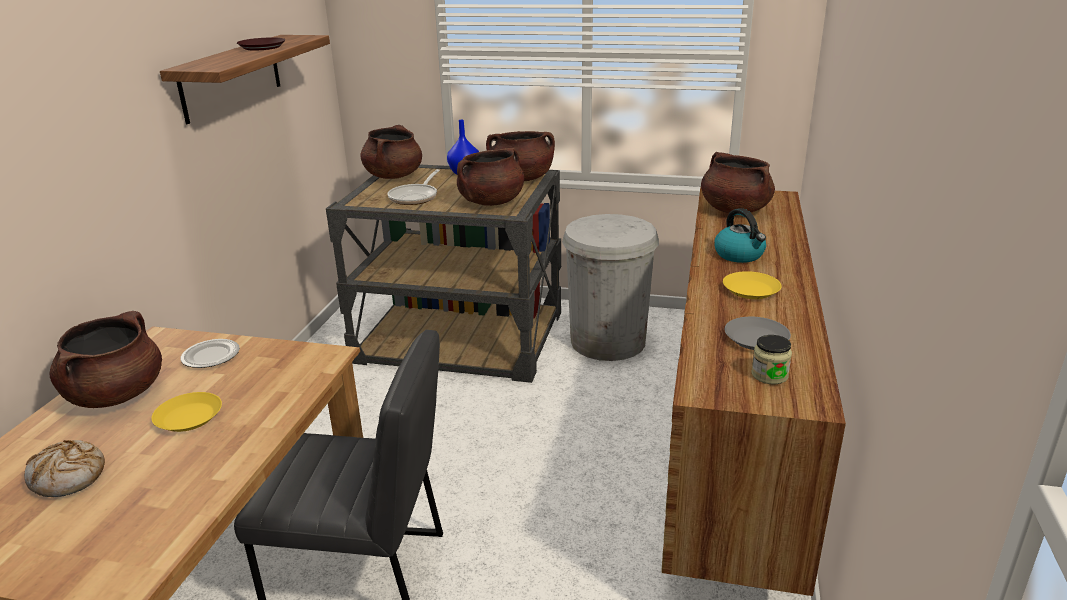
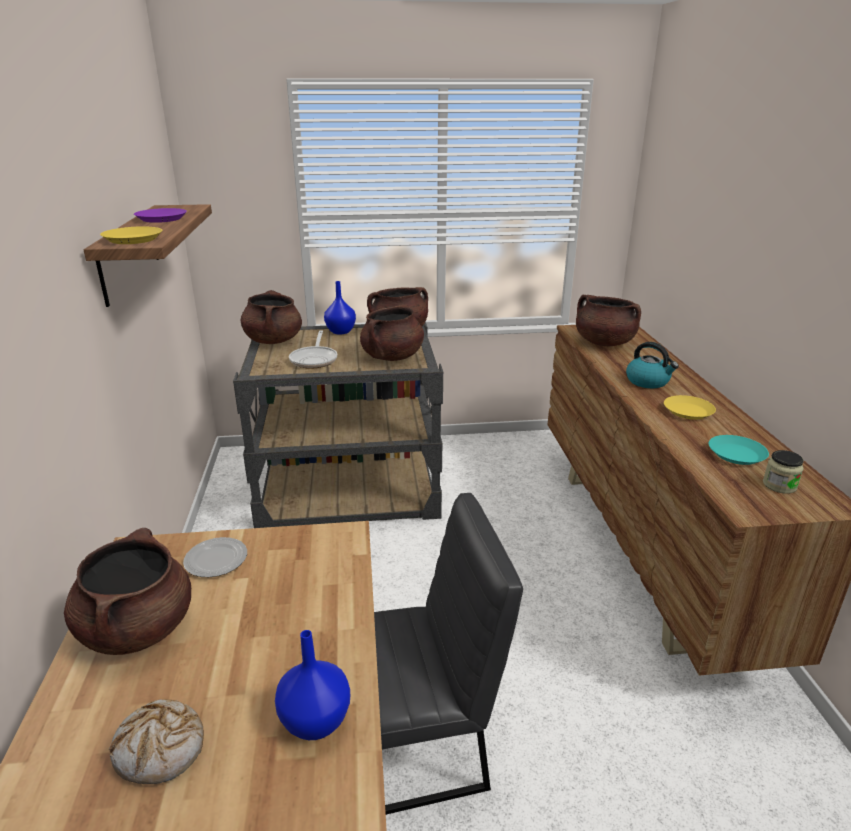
camera: 20 degrees left, 0 degrees up
(185, 486) = (314, 723): none -> blue vase
(189, 417) = (250, 637): yellow plate -> yellow plate (134, 240)
(262, 47) = (162, 219): brown plate -> purple plate
(608, 341) = (482, 469): white trash can -> none
(755, 339) = (736, 454): grey plate -> turquoise plate

